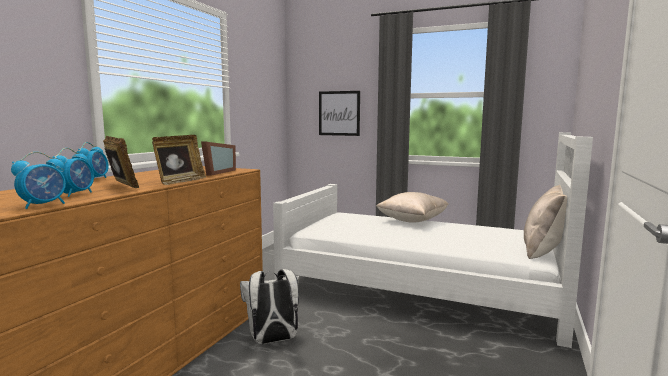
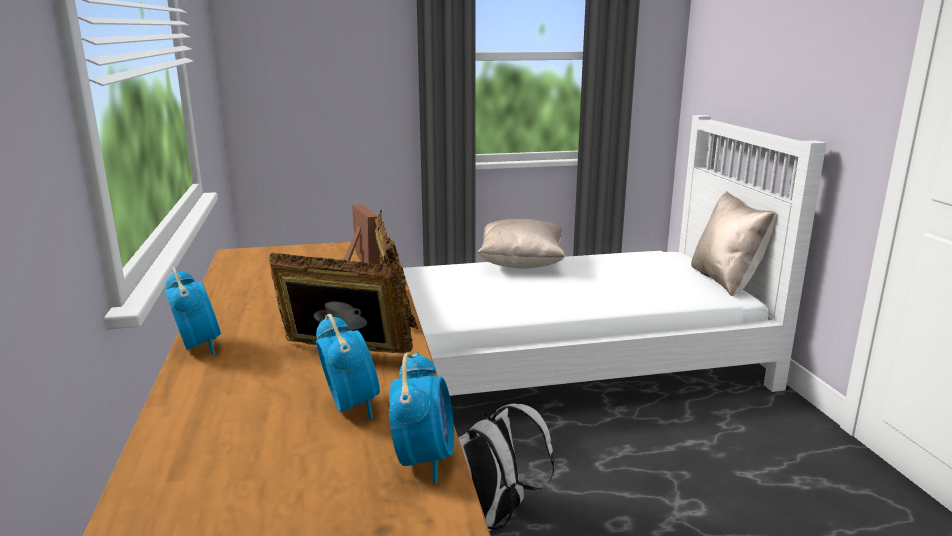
camera: 35 degrees left, 10 degrees up
(339, 113) = (337, 88): picture -> none

